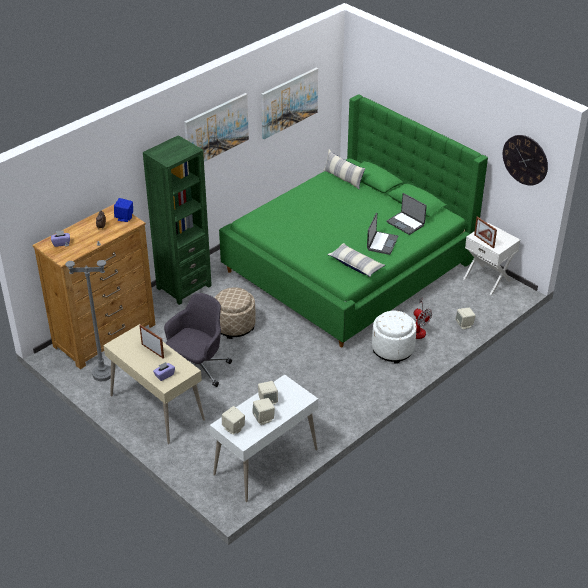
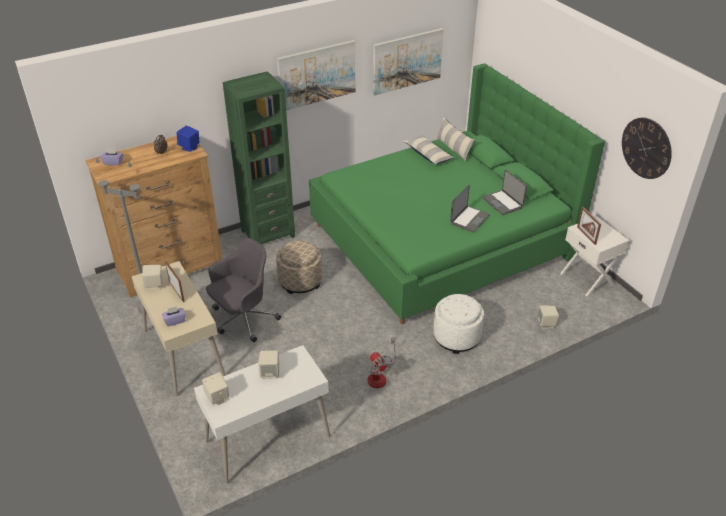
camera: 15 degrees right, 0 degrees up
(264, 418) = (256, 393): beige speaker -> beige speaker (154, 285)
(356, 265) = (432, 237): pillow -> pillow (428, 154)
(418, 329) = (492, 320): fan -> fan (380, 375)

